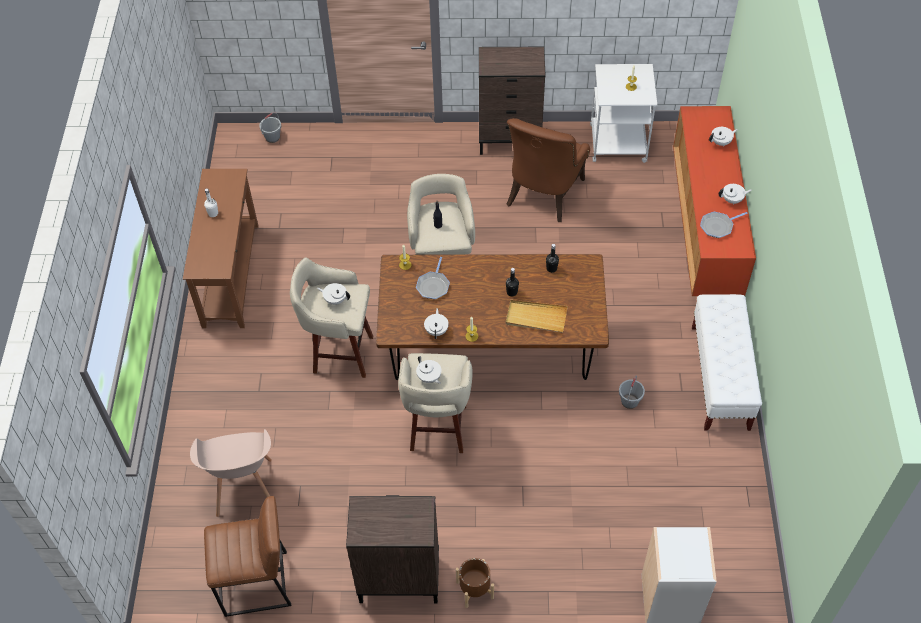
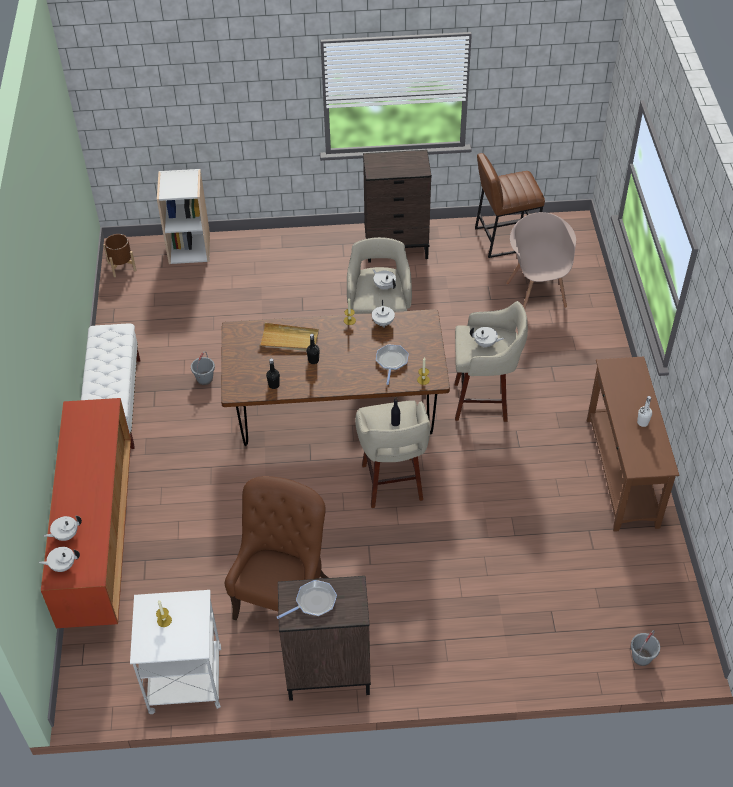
camera: 175 degrees right, 5 degrees down
(474, 589) = (337, 245): brown planter -> brown planter (122, 266)
(718, 226) = (94, 431): frying pan -> frying pan (313, 602)
(732, 200) = (71, 462): white teapot -> white teapot (62, 565)

